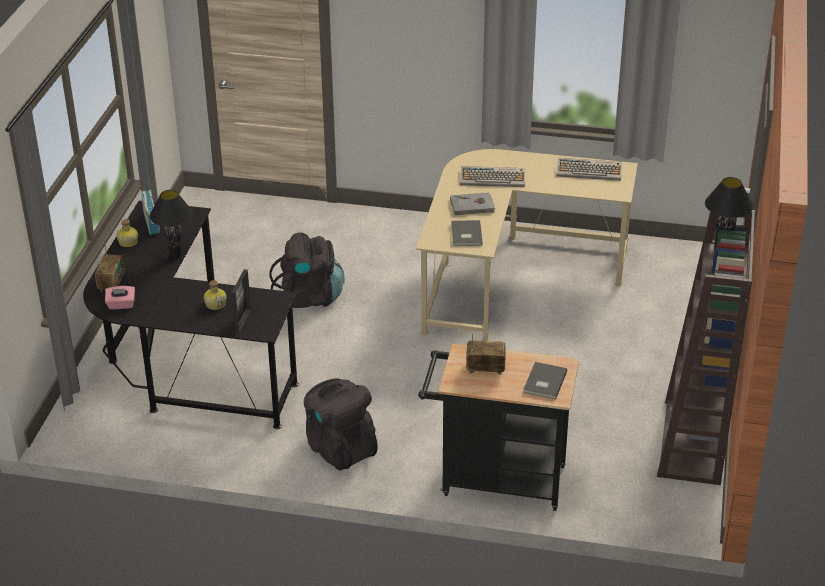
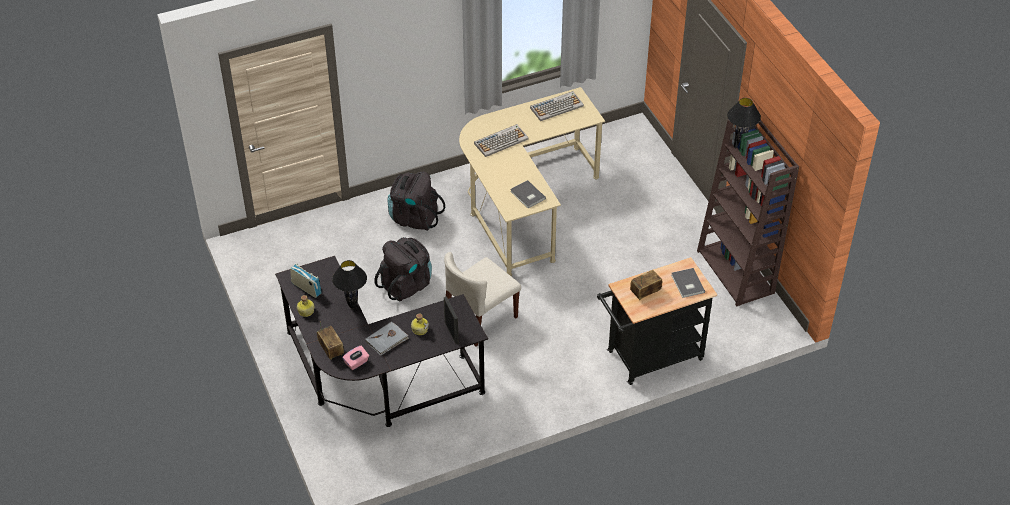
camera: 35 degrees left, 10 degrees up
(339, 448) = (536, 386): black backpack -> black backpack (414, 218)
(350, 359) = (480, 318): none -> beige chair
(472, 206) = (510, 170): grey book -> grey book (387, 340)

